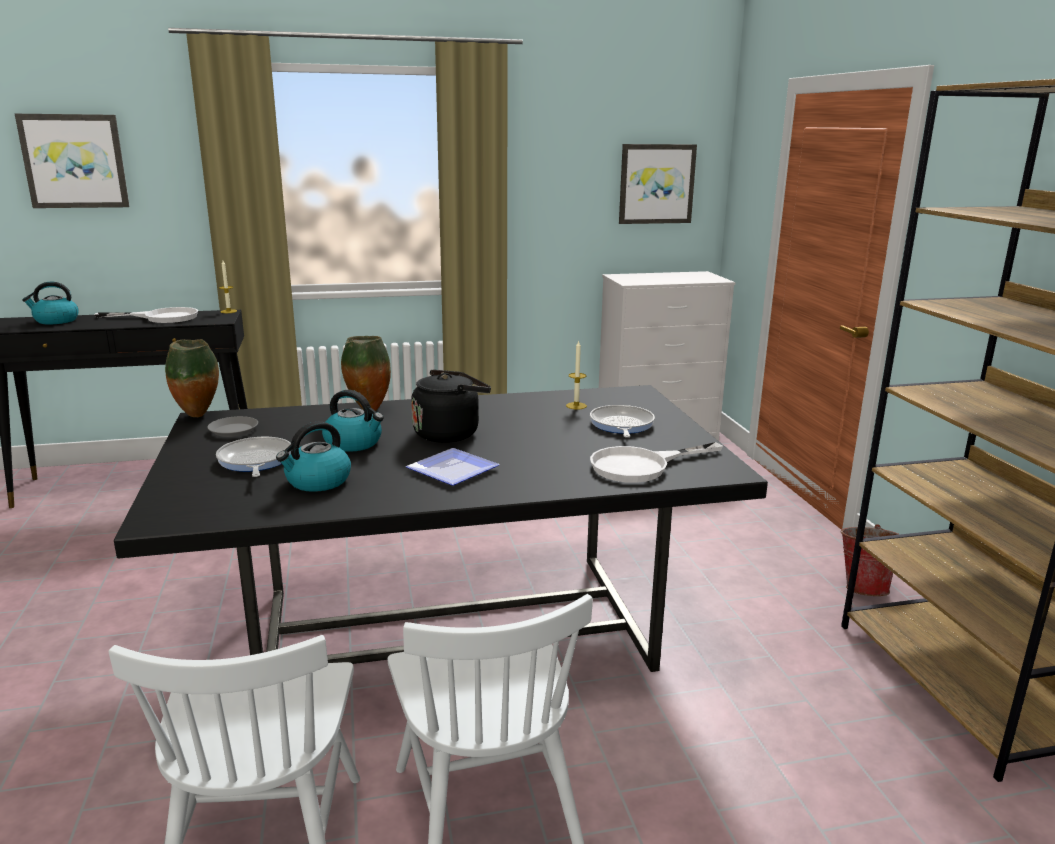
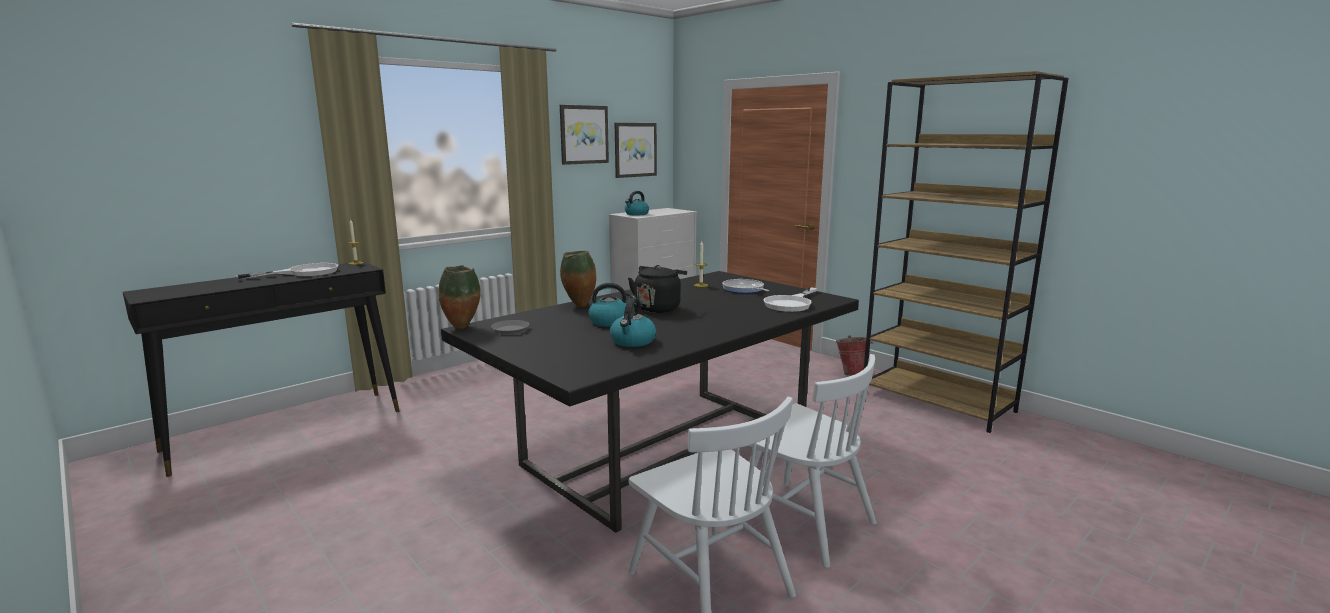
camera: 30 degrees left, 5 degrees down
(55, 321) = (199, 286): kettle -> kettle (636, 214)
(74, 161) = (191, 138): picture -> picture (583, 134)
(255, 461) = (567, 340): frying pan -> none
(453, 469) = (698, 322): plate -> none

